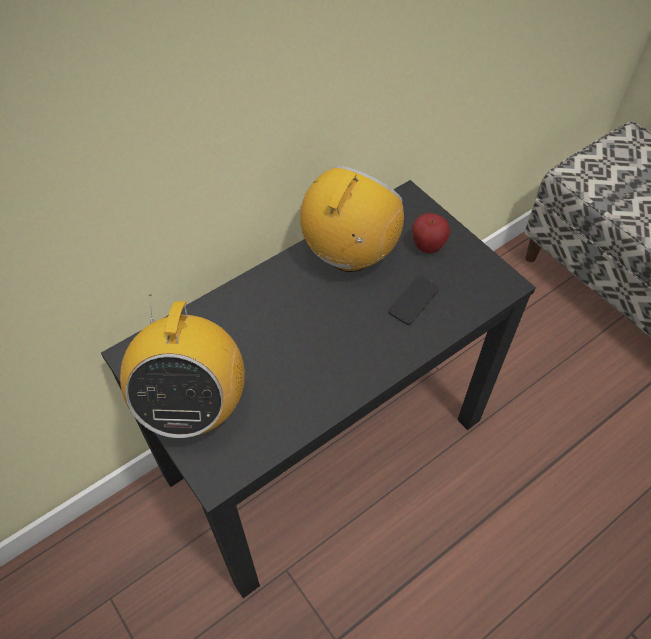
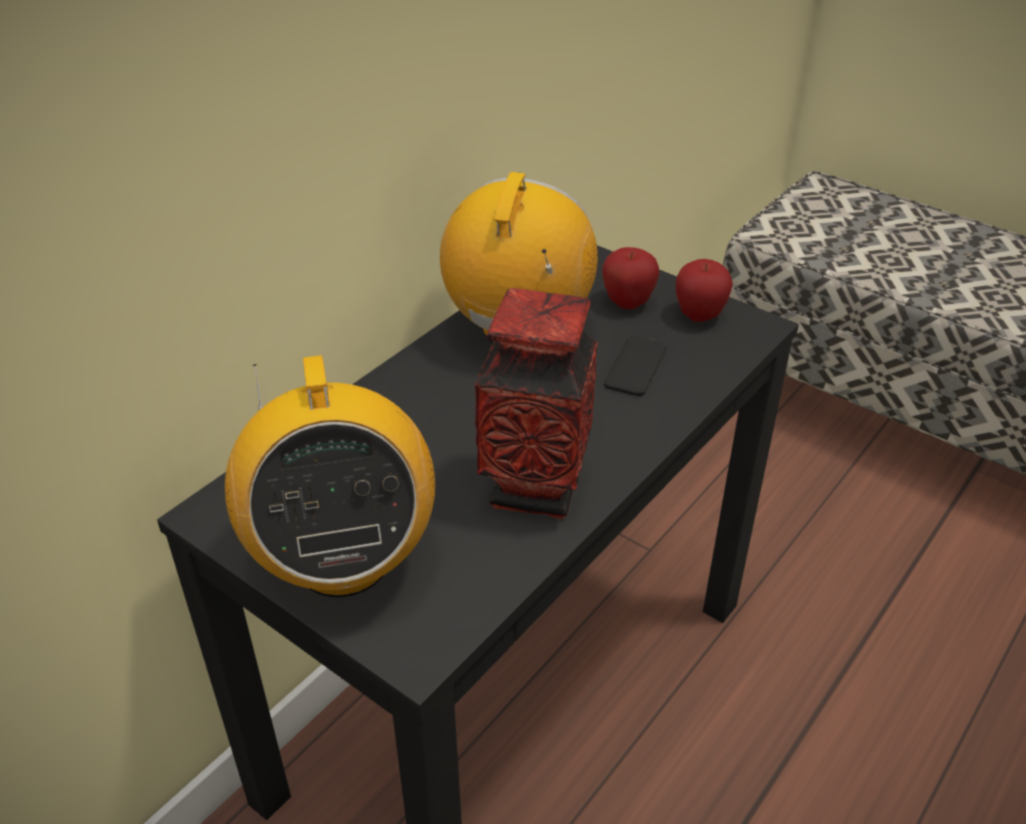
camera: 15 degrees left, 15 degrees down
(319, 380) = (535, 488): none -> vase
(471, 267) = (699, 316): none -> apple

